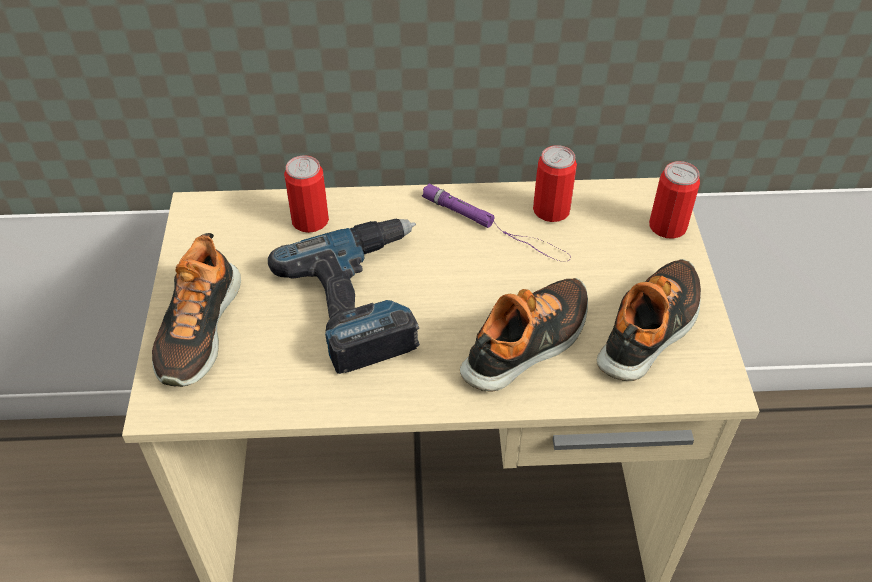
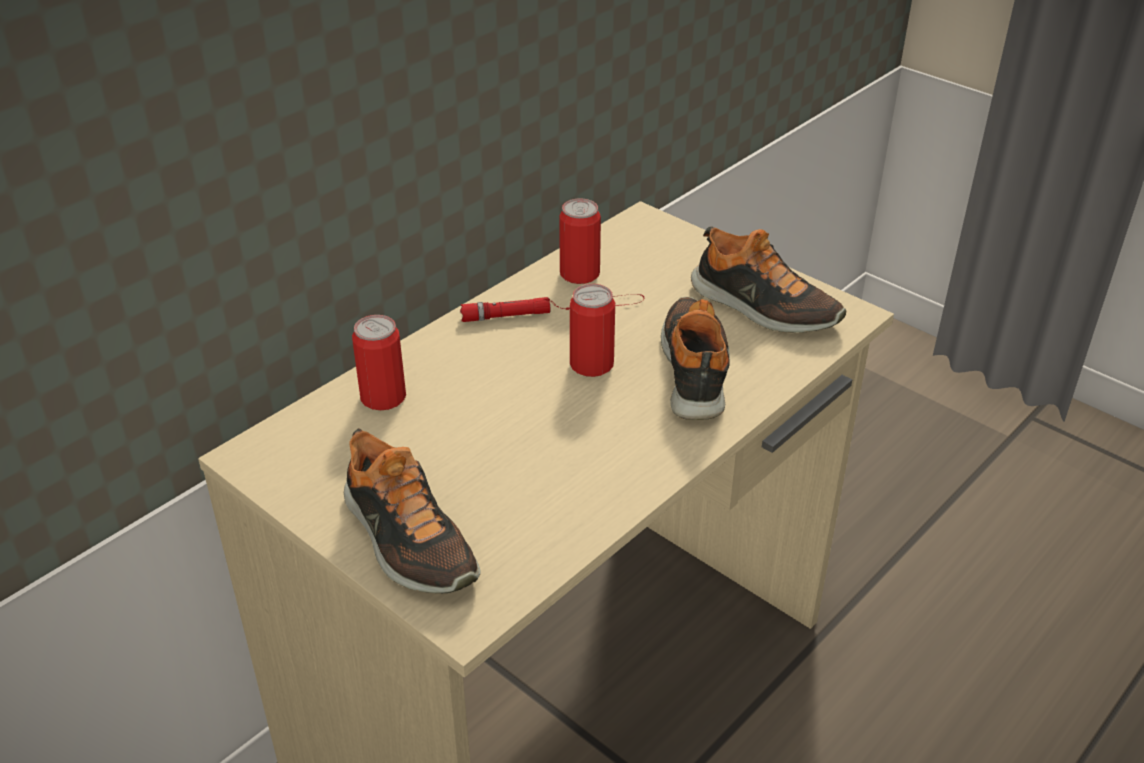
camera: 45 degrees left, 10 degrees down
(365, 299) = (525, 422): power drill -> none
(495, 227) = (553, 309): purple flashlight -> red flashlight
(651, 329) = (762, 308): shoe -> shoe turned 135 degrees clockwise
(667, 226) = (679, 237): can -> can (591, 364)

